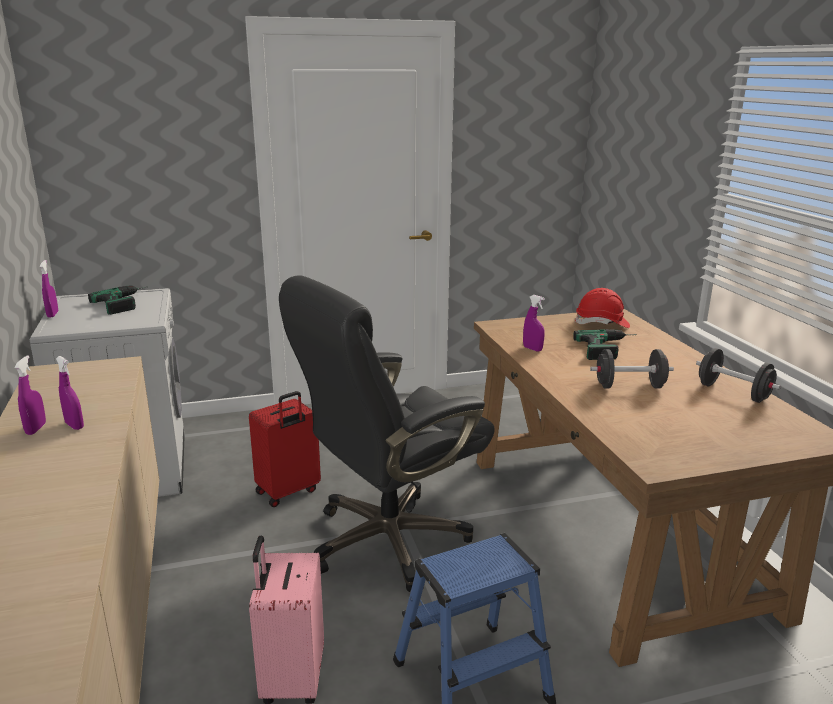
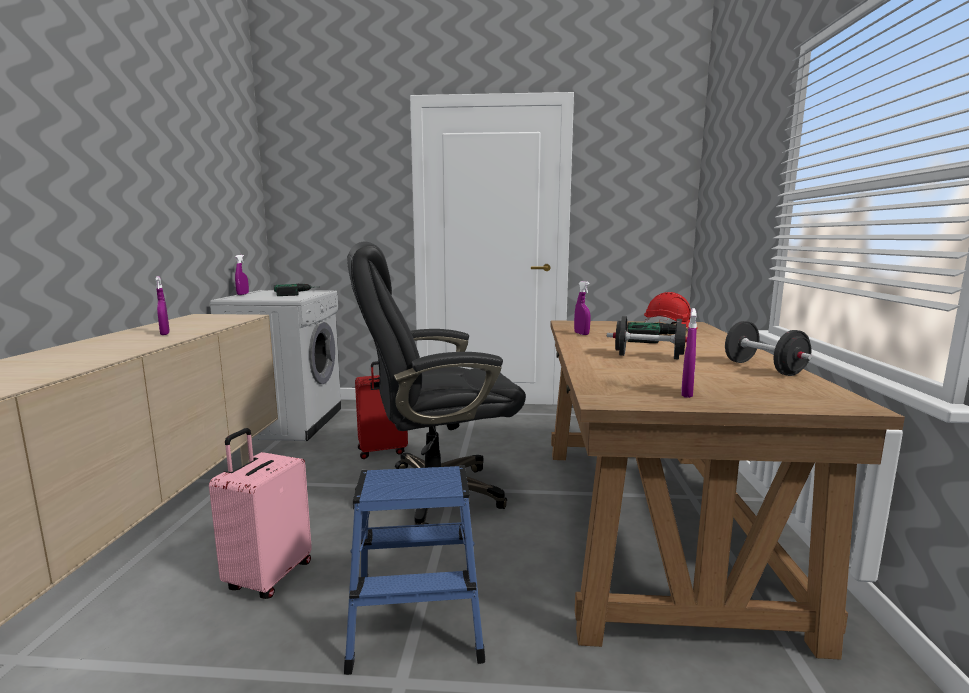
camera: 20 degrees right, 10 degrees down
(36, 429) = (140, 333): purple spray bottle -> purple spray bottle (686, 393)

